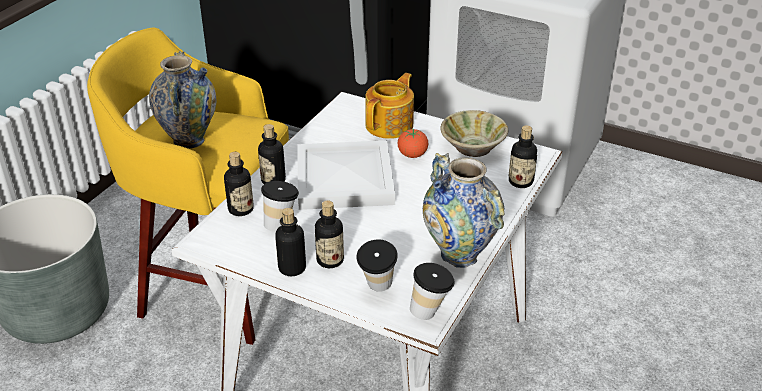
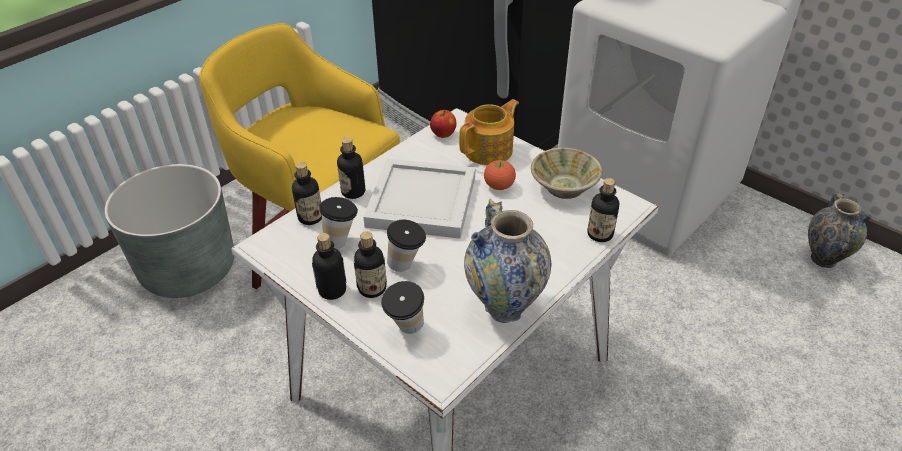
camera: 15 degrees right, 5 degrees up
(189, 140) = (298, 136): vase -> vase (823, 259)
(339, 117) = (443, 134): none -> apple
(430, 312) = (450, 368): cup -> cup (407, 265)

